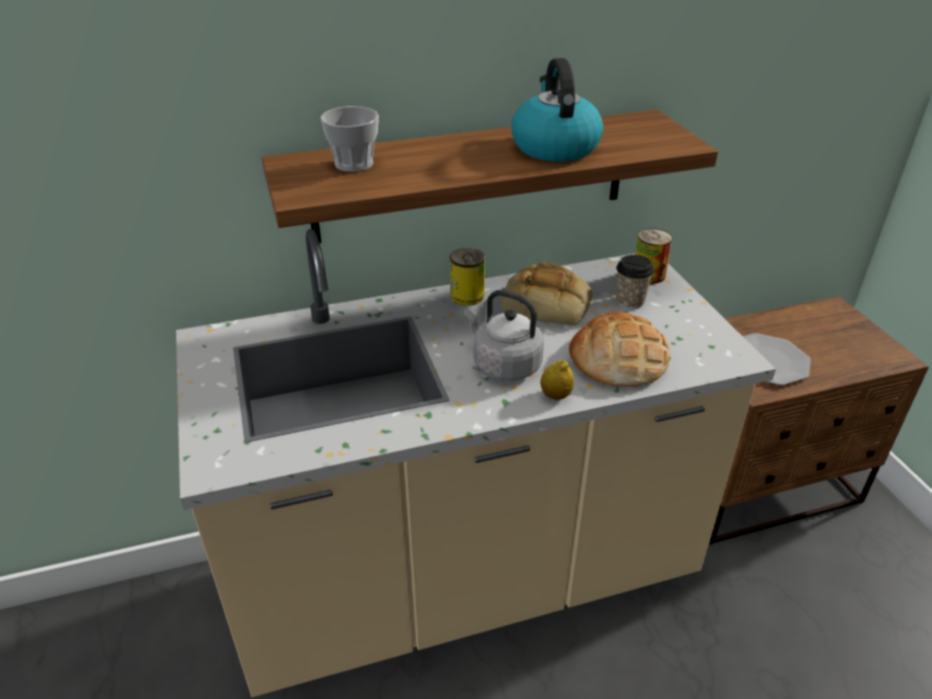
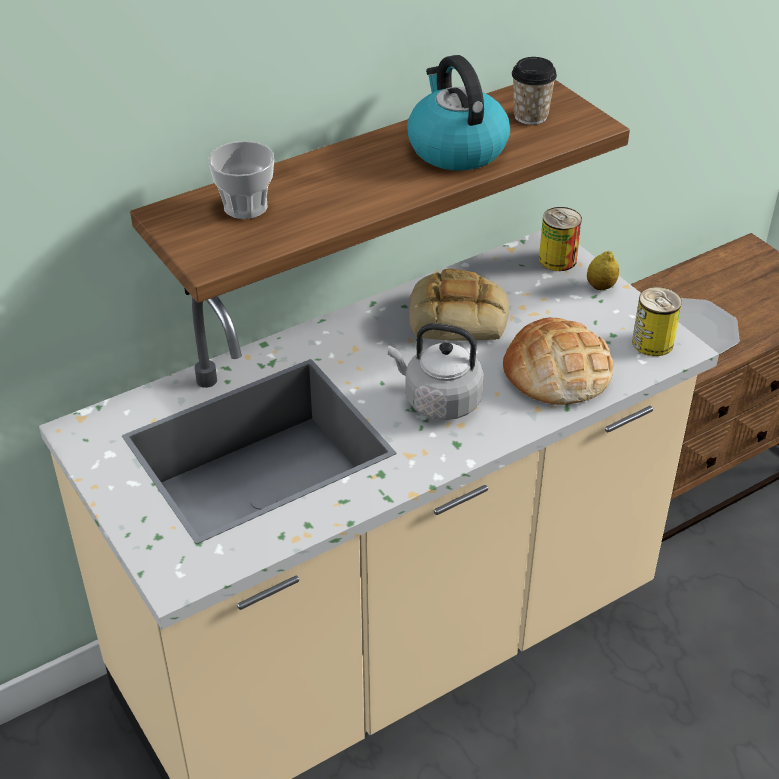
camera: 15 degrees left, 5 degrees up
(467, 296) = (364, 322): can -> can (652, 343)
(555, 396) = (506, 427): lemon -> lemon (601, 286)
(630, 301) = (547, 298): cup -> cup (530, 116)

